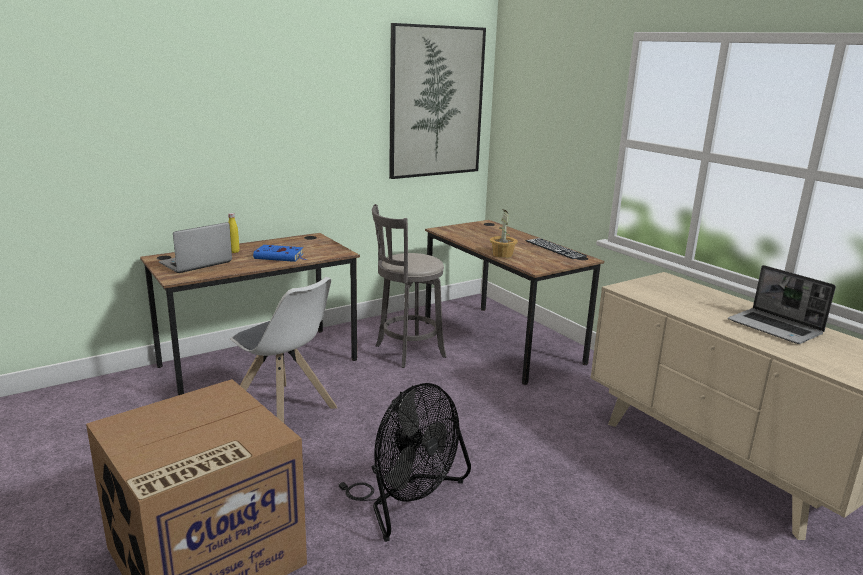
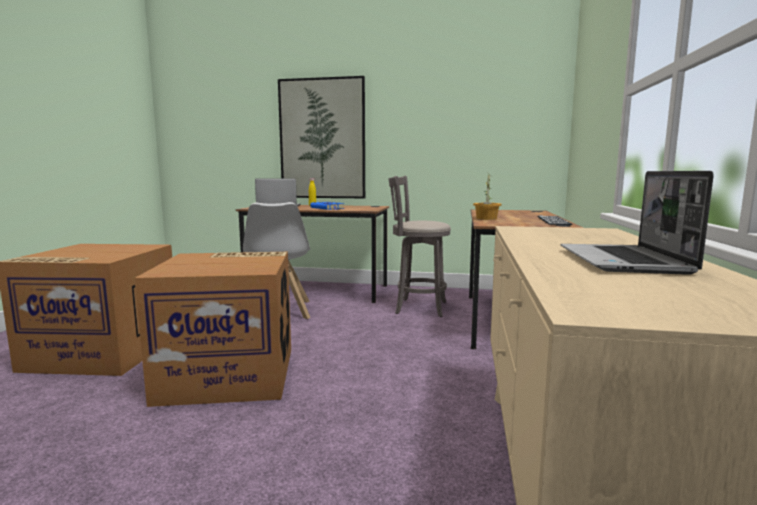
camera: 45 degrees right, 10 degrees down
(404, 501) = (231, 373): black fan -> cardboard box
(436, 102) = (505, 104): picture -> picture (322, 139)

